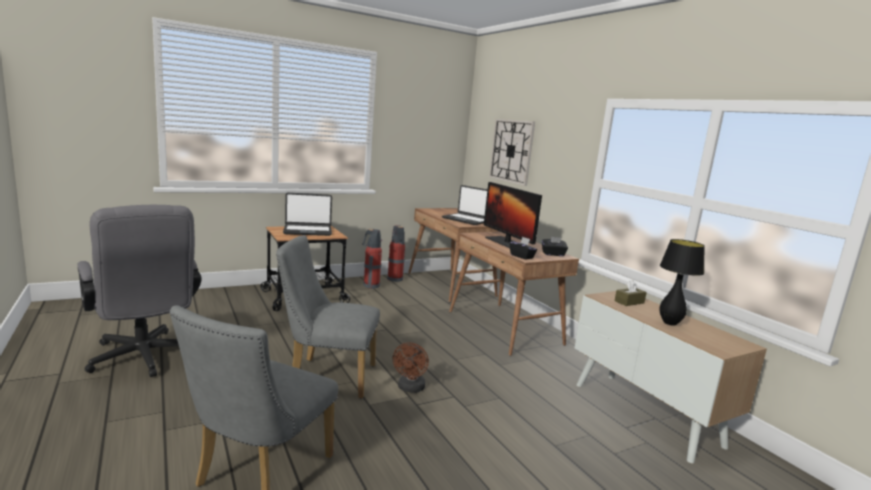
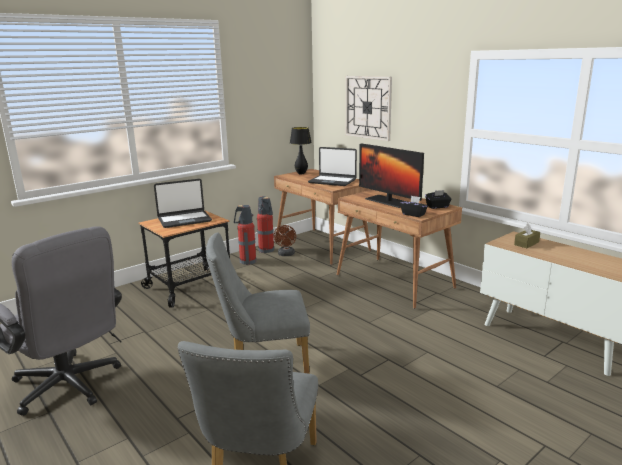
camera: 10 degrees left, 5 degrees up
(410, 388) = (346, 360): brown fan -> brown fan (286, 255)
(670, 323) = (572, 258): black table lamp -> black table lamp (301, 173)

